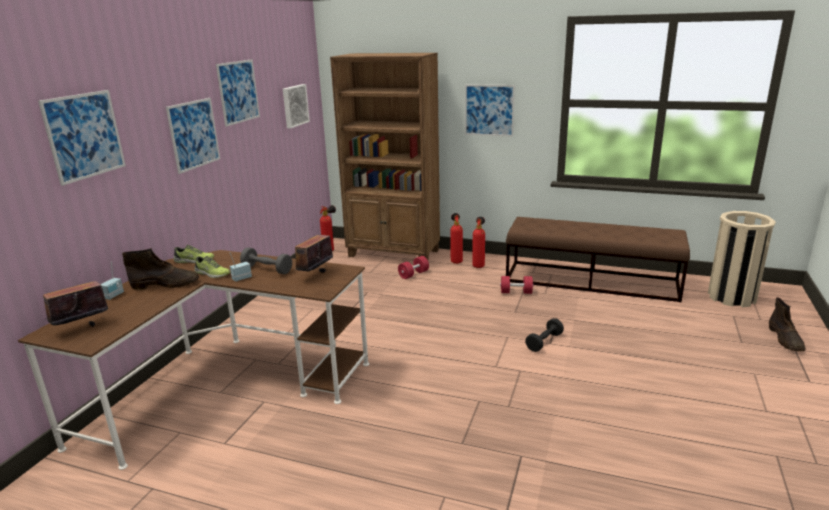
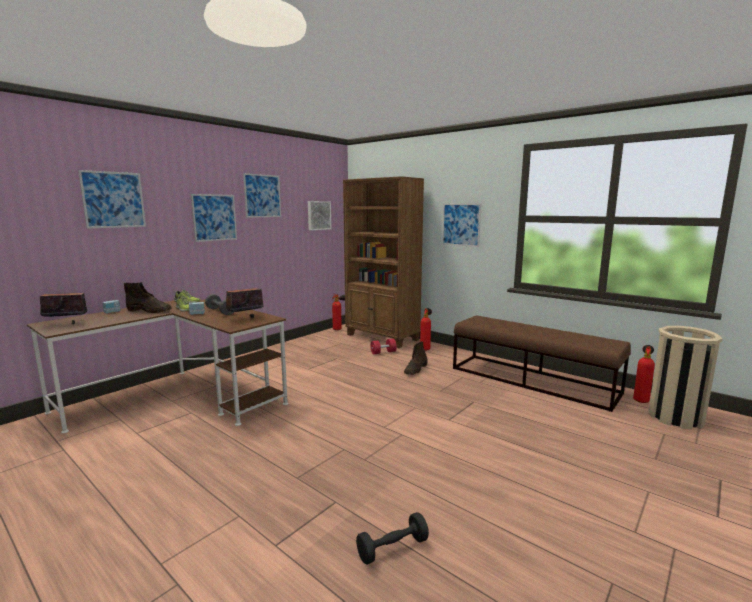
camera: 20 degrees right, 10 degrees down
(478, 265) = (441, 354): fire extinguisher -> fire extinguisher (641, 400)
(516, 292) = (454, 377): red dumbbell -> none
(544, 342) = (444, 417): black dumbbell -> black dumbbell (392, 548)
(785, 339) = (714, 468): brown boot -> brown boot (415, 369)

